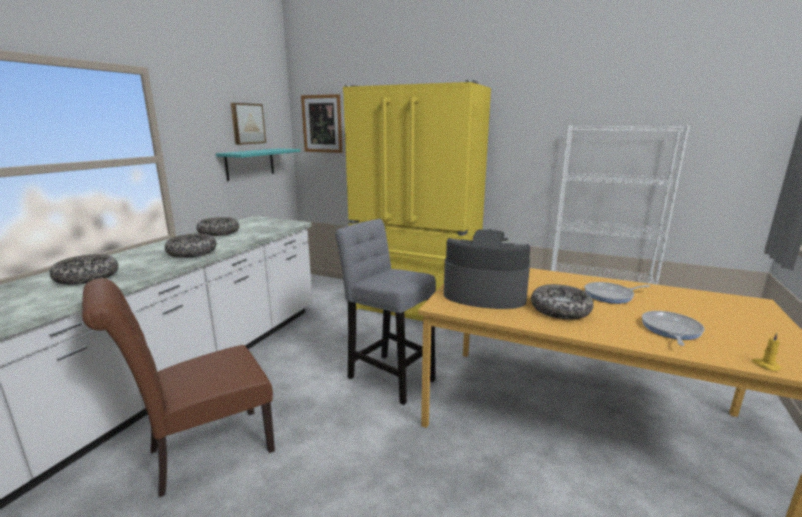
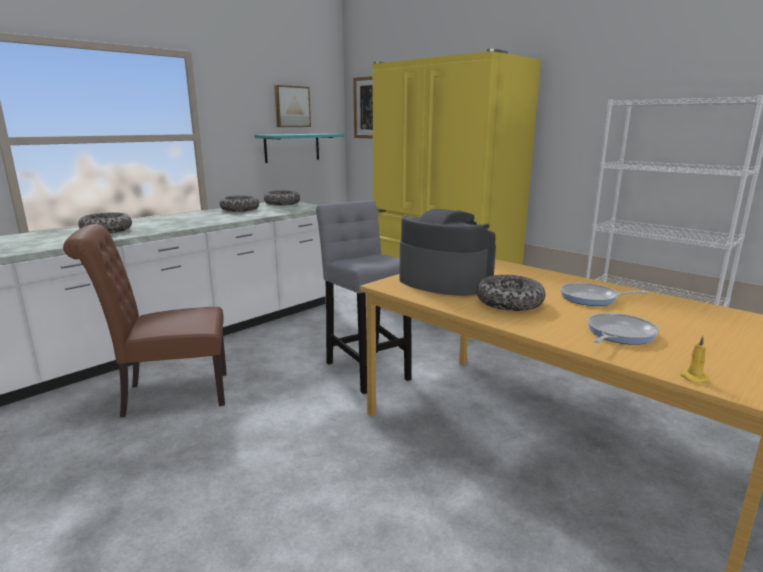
camera: 20 degrees right, 0 degrees up
(192, 252) = (200, 221): bowl -> bowl (282, 203)

